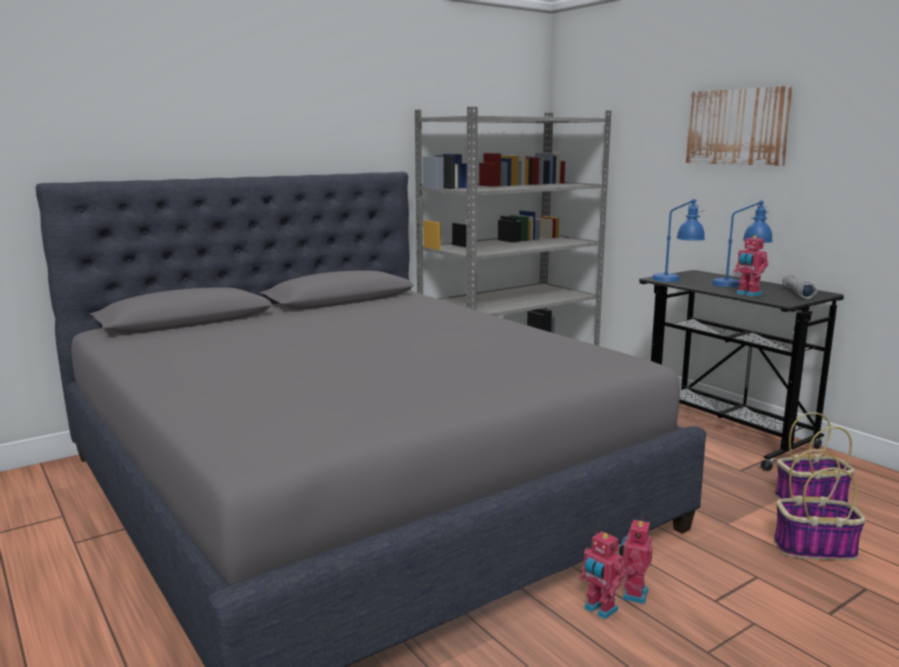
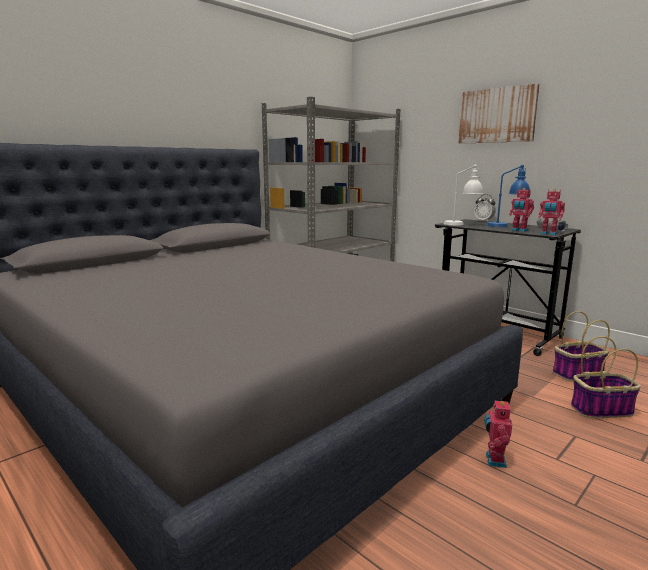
camera: 10 degrees left, 0 degrees up
(599, 610) = (475, 477): toy robot -> toy robot (548, 234)
(676, 281) = (462, 224): blue table lamp -> white table lamp
(716, 274) = (484, 221): none -> alarm clock

